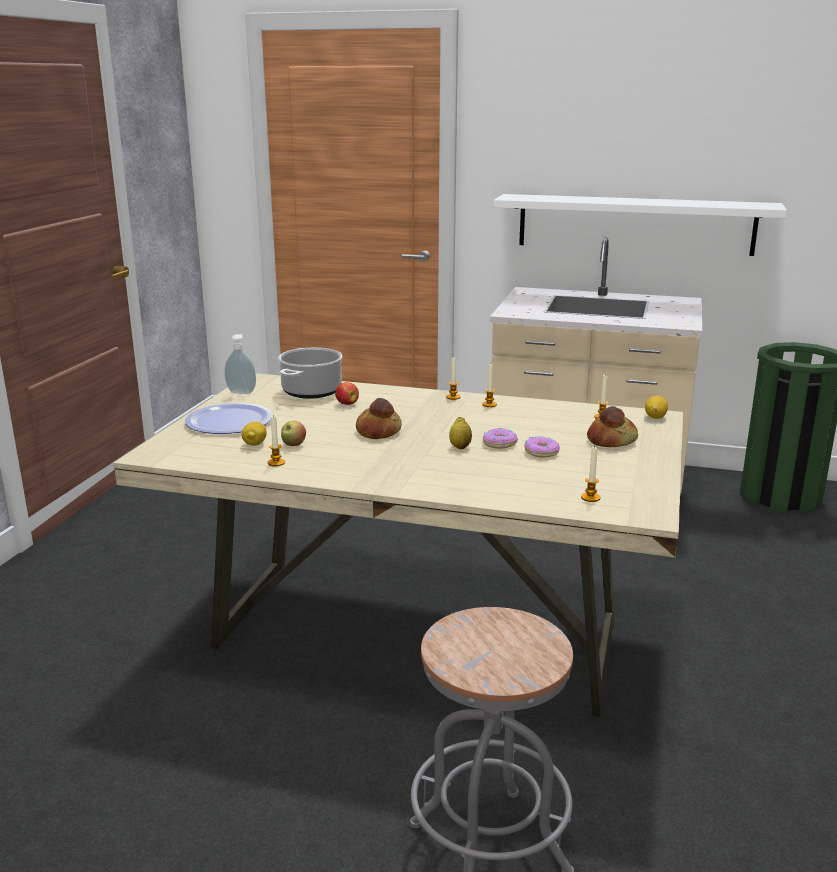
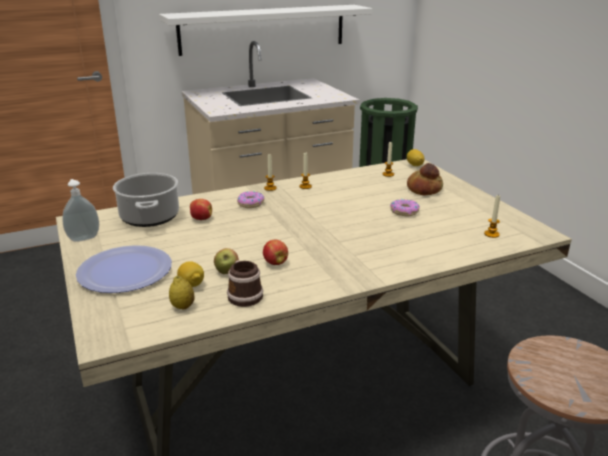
camera: 40 degrees left, 5 degrees up
(276, 463) = (243, 294): candle -> mug
(341, 451) = (275, 262): none -> apple
(379, 431) = (271, 234): bread -> none
(460, 447) = (350, 226): lemon -> lemon (182, 306)
(499, 443) = (368, 214): donut -> donut (250, 203)

